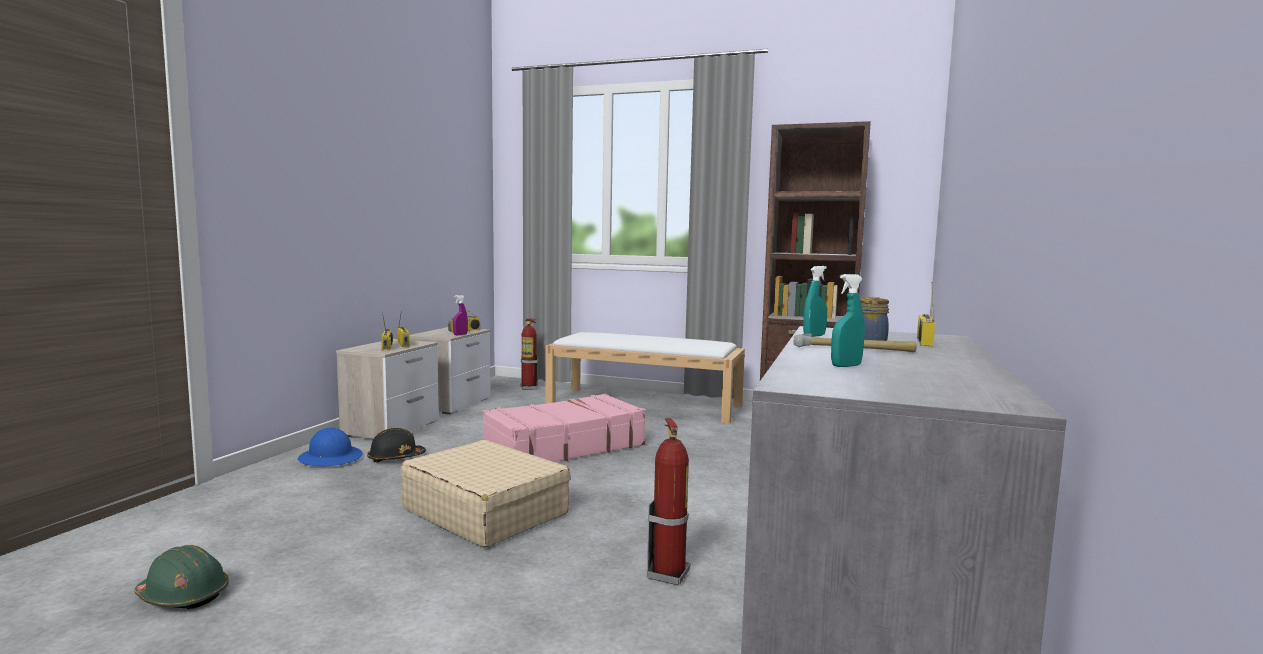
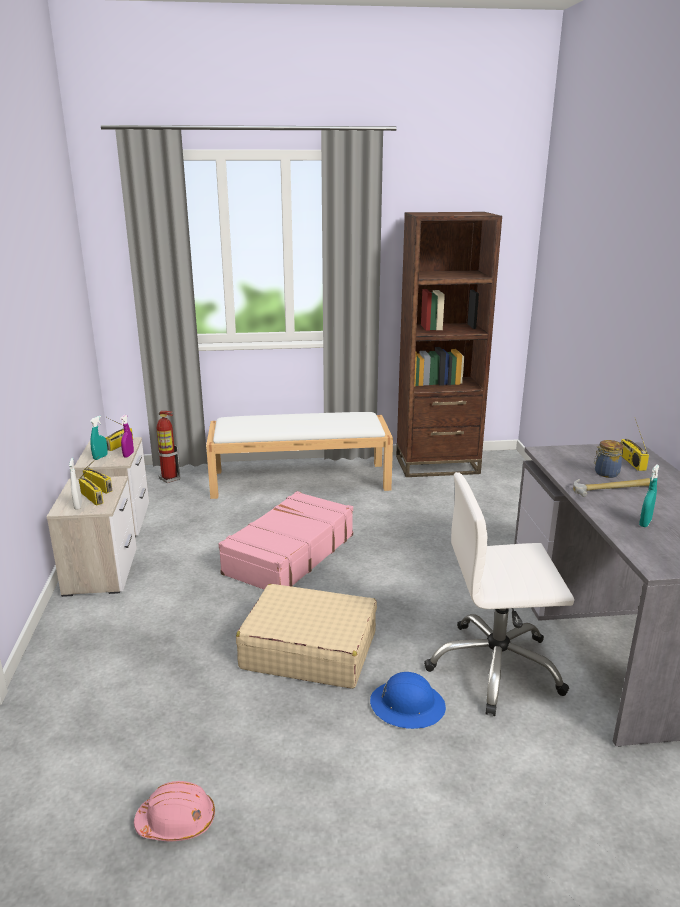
camera: 25 degrees left, 15 degrees up
(183, 596) = (177, 822): green hard hat -> pink hard hat
(331, 458) = (93, 629): blue hard hat -> blue hard hat (407, 705)
(368, 349) = (78, 506): none -> white spray bottle
(395, 458) = (157, 611): black hard hat -> none
(669, 574) = (495, 667): fire extinguisher -> white office chair
(814, 336) = (561, 468): turquoise spray bottle -> turquoise spray bottle (100, 457)

